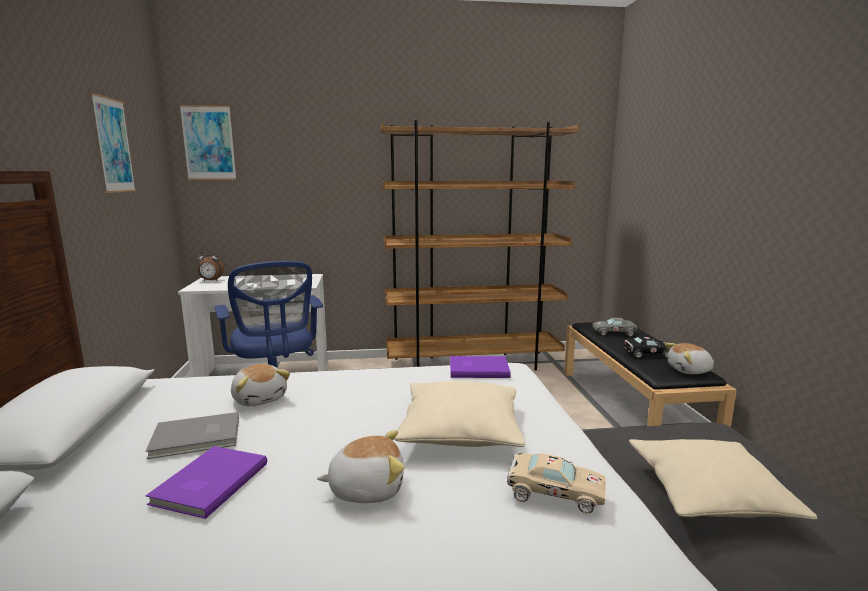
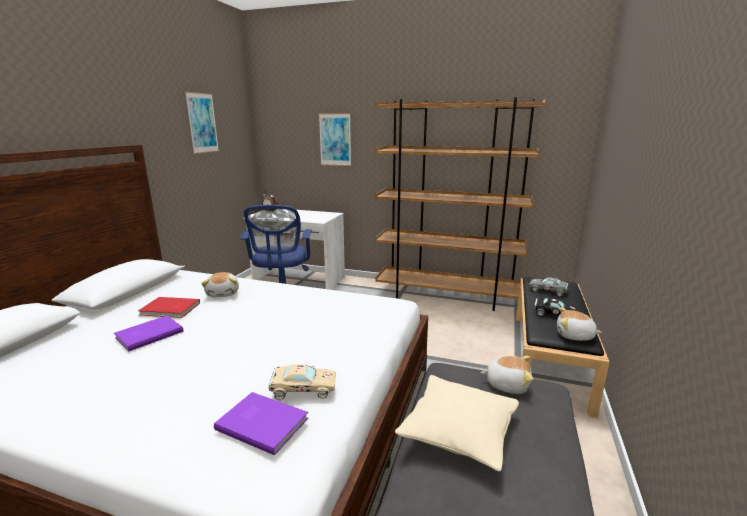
camera: 25 degrees right, 5 degrees up
(197, 438) = (170, 309): grey book -> red book
(209, 143) = (275, 116): picture -> picture (335, 139)
(366, 488) = (210, 357): plush toy -> plush toy (507, 384)
(460, 431) = (303, 338): beige pillow -> none
(477, 369) = (371, 299): purple book -> purple book (262, 422)
(551, 492) = (301, 389): beige toy car -> beige toy car turned 45 degrees counterclockwise

